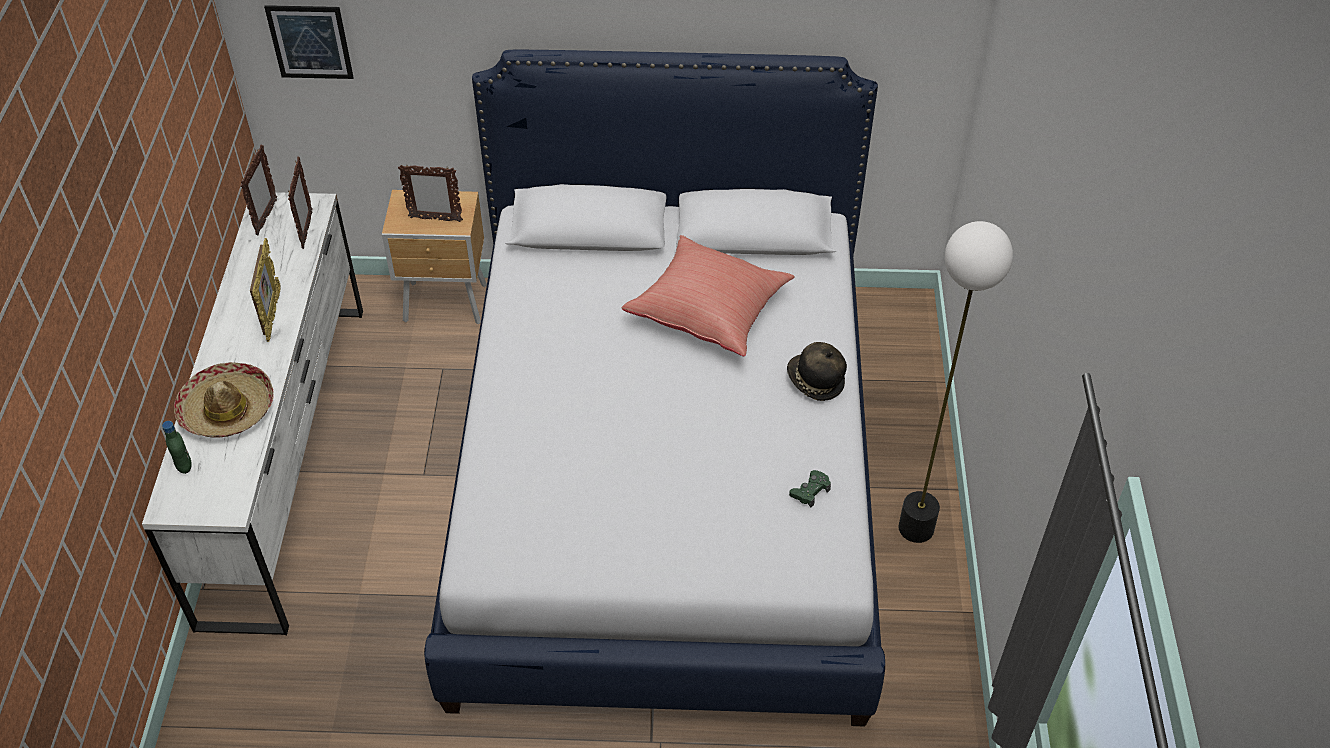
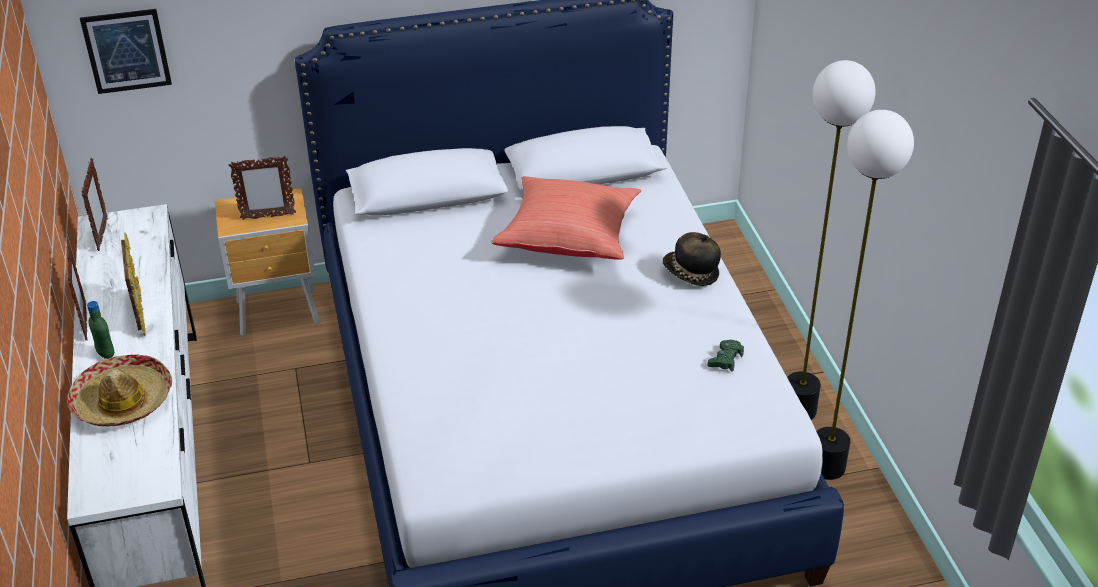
camera: 15 degrees left, 10 degrees down
(184, 466) = (95, 459): green bottle -> green bottle (106, 353)
(307, 230) = (149, 238): picture frame -> picture frame (85, 322)
(921, 598) = (828, 466): none -> floor lamp

